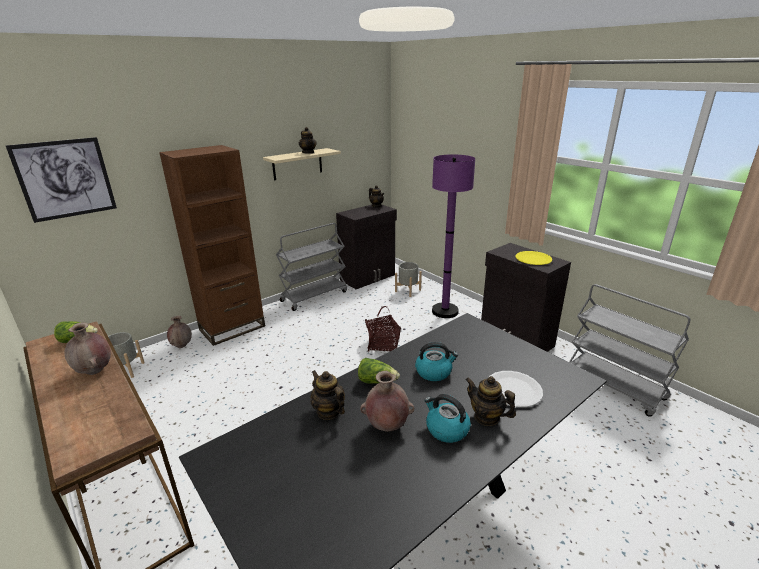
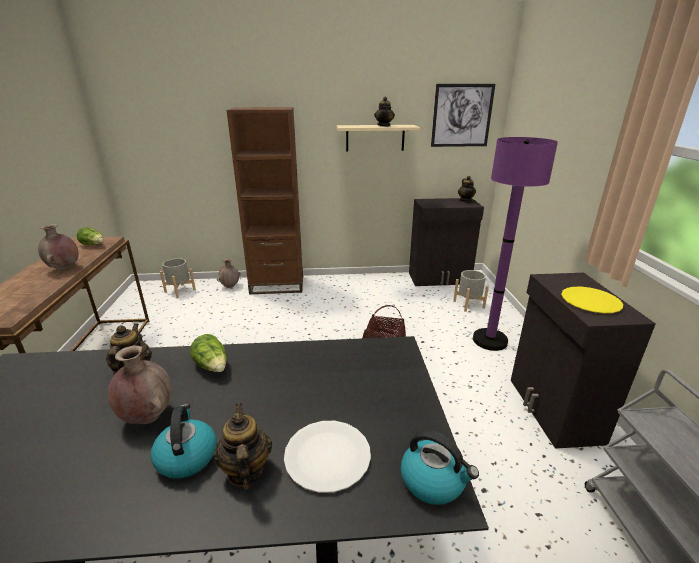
camera: 35 degrees right, 0 degrees up
(65, 179) = (160, 121): picture -> picture (462, 116)
(314, 296) = (370, 280): grey cart -> none
(434, 372) = (276, 384): kettle -> kettle (433, 481)

